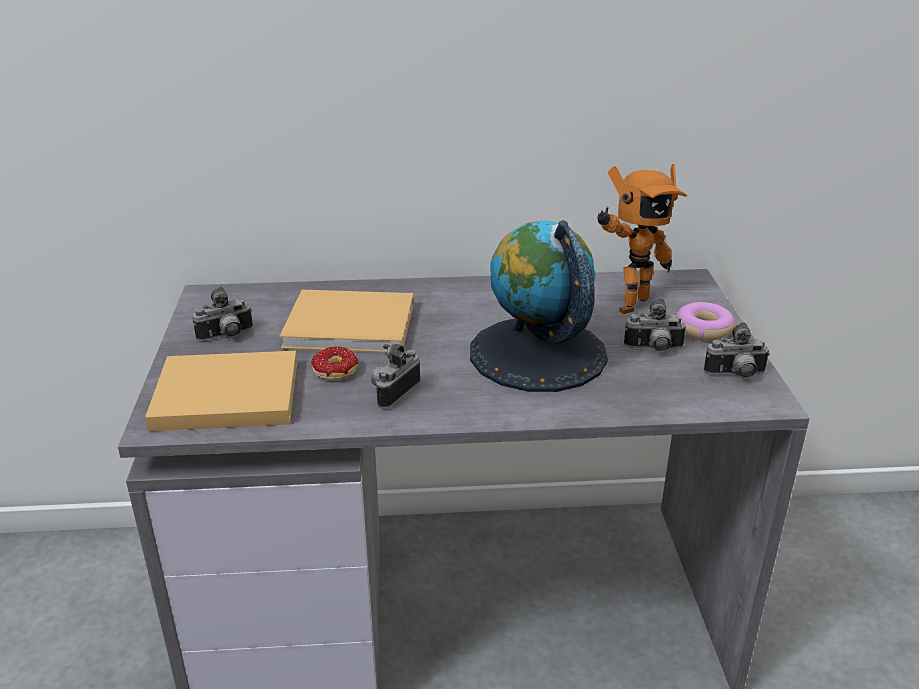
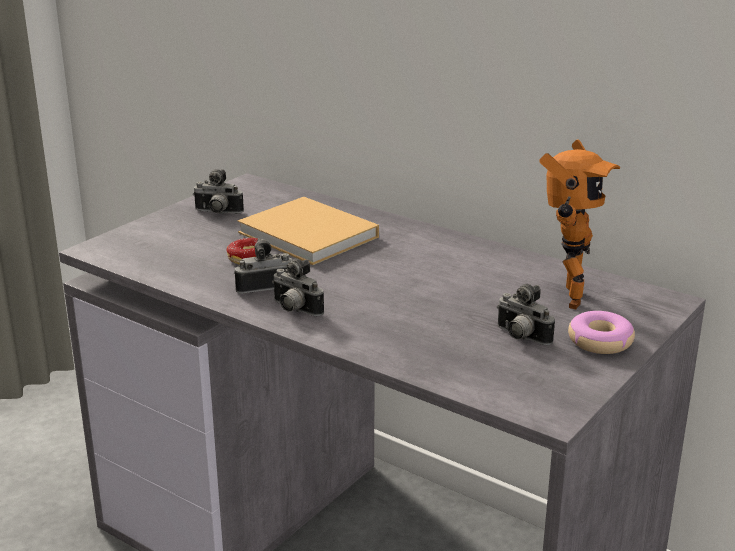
camera: 40 degrees right, 5 degrees down
(222, 396) = (156, 246): beige book -> none
(537, 354) = (413, 303): globe -> none
(628, 303) = (565, 297): toy robot -> toy robot turned 75 degrees counterclockwise
(735, 375) = (559, 384): camera -> camera (294, 310)

